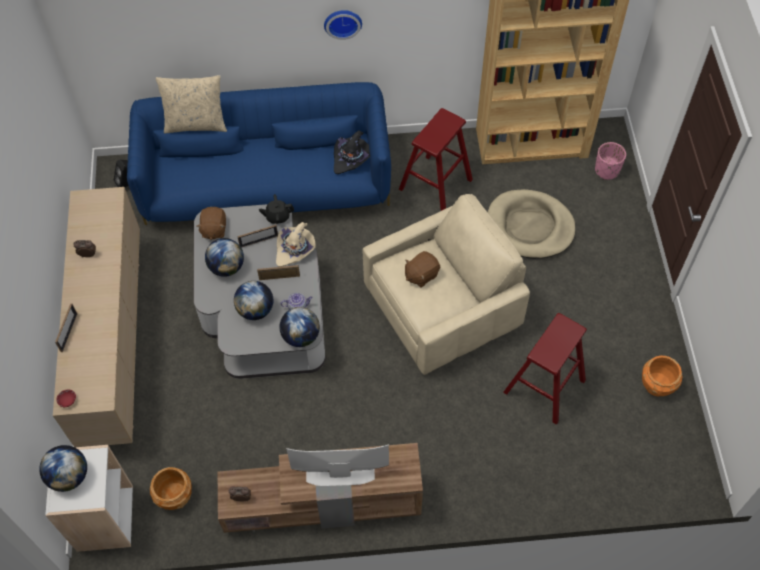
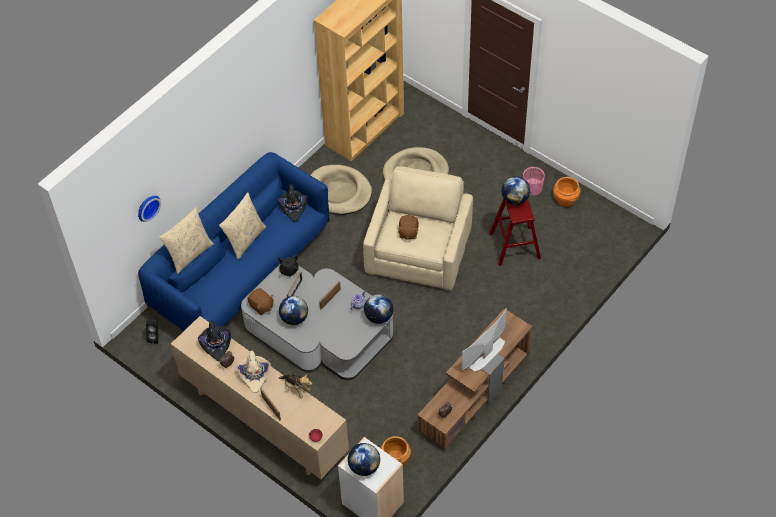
camera: 45 degrees left, 5 degrees down
(103, 226) = (216, 344): none -> black hat
(112, 334) = (296, 388): none -> plush toy
(255, 310) = (338, 325): globe -> globe (515, 199)
(271, 153) = (245, 239): none -> beige pillow
(295, 249) = (320, 278): beige hat -> beige hat (254, 374)
(342, 22) = (244, 121): wall clock -> wall clock (147, 207)
(435, 184) = (339, 192): red stool -> beige dog bed
(607, 170) = (421, 112): pink planter -> pink planter (532, 189)

